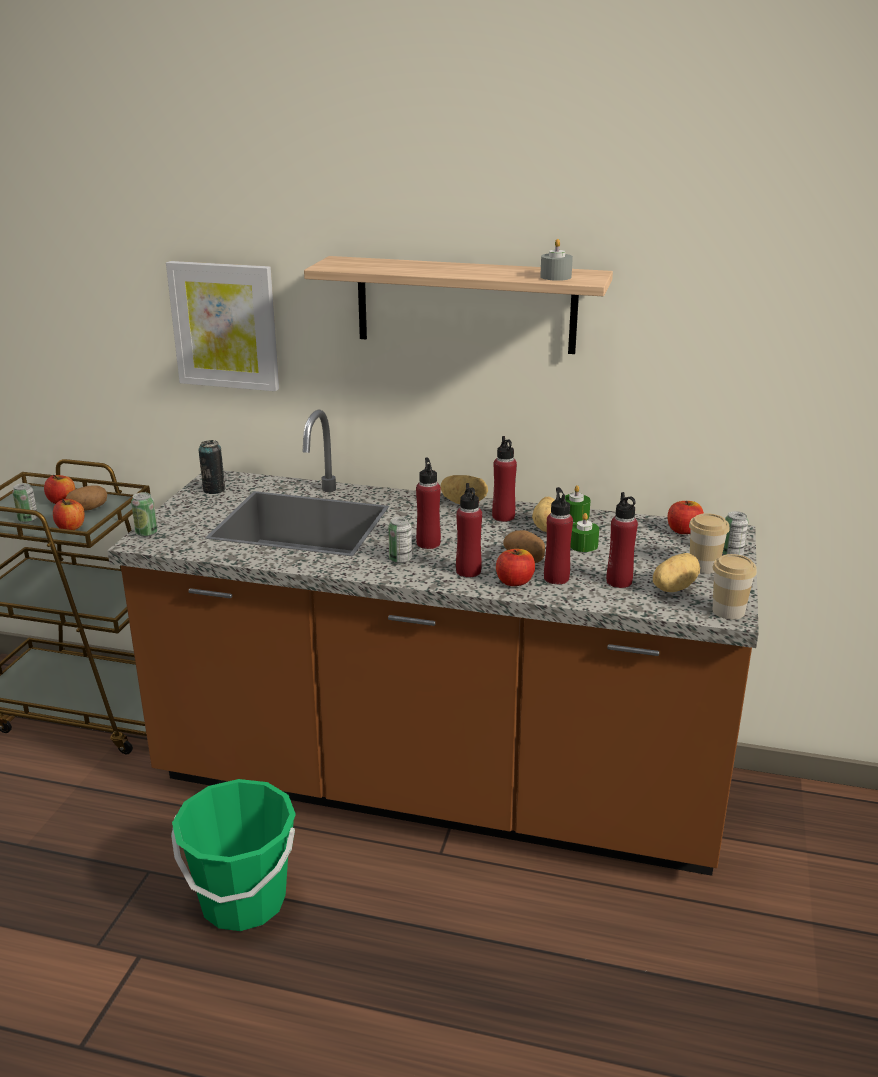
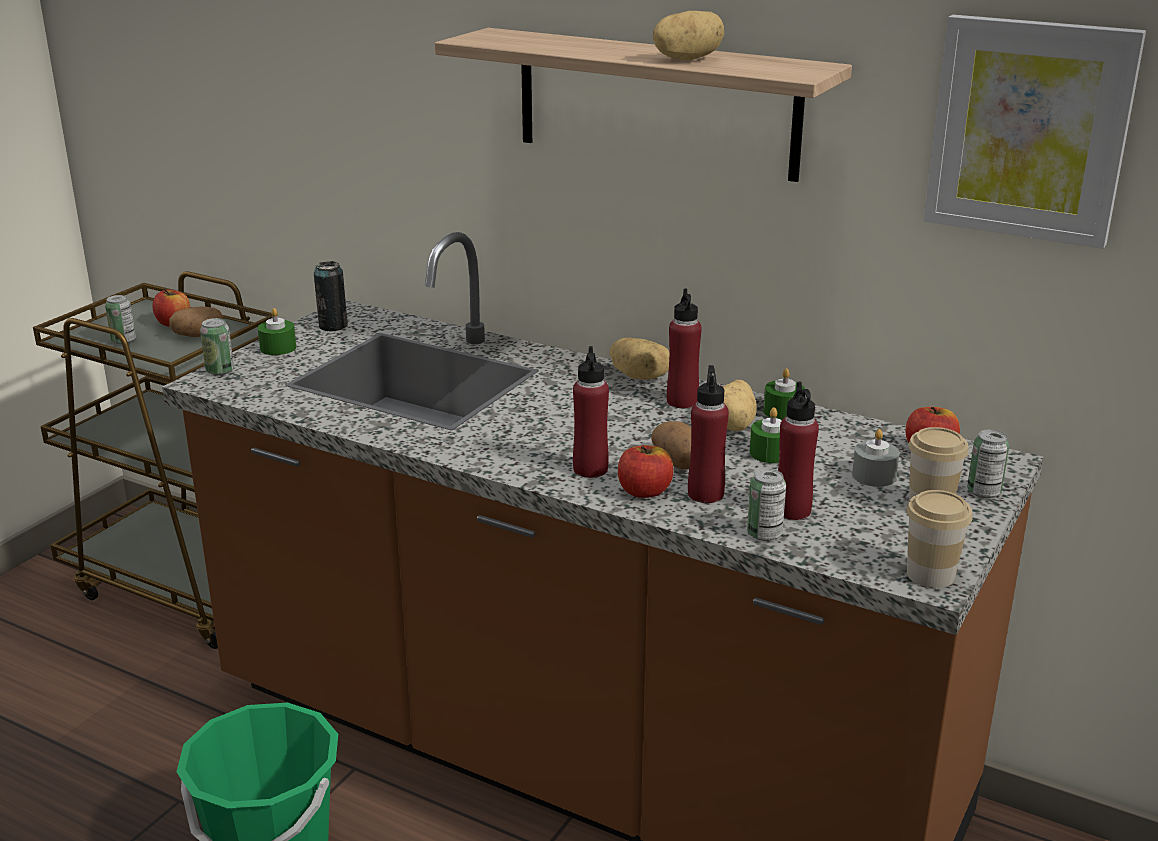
camera: 15 degrees right, 0 degrees up
(71, 527) = (165, 356): apple -> none
(181, 511) = (278, 348): none -> green candle
(225, 325) = (367, 114): picture -> picture (1029, 130)
(400, 559) = (510, 442): can -> can (764, 534)
(428, 543) = (559, 425): red bottle -> none
(555, 277) = (758, 68): grey candle -> grey candle (874, 476)
(673, 587) = (866, 529): potato -> potato (687, 59)

